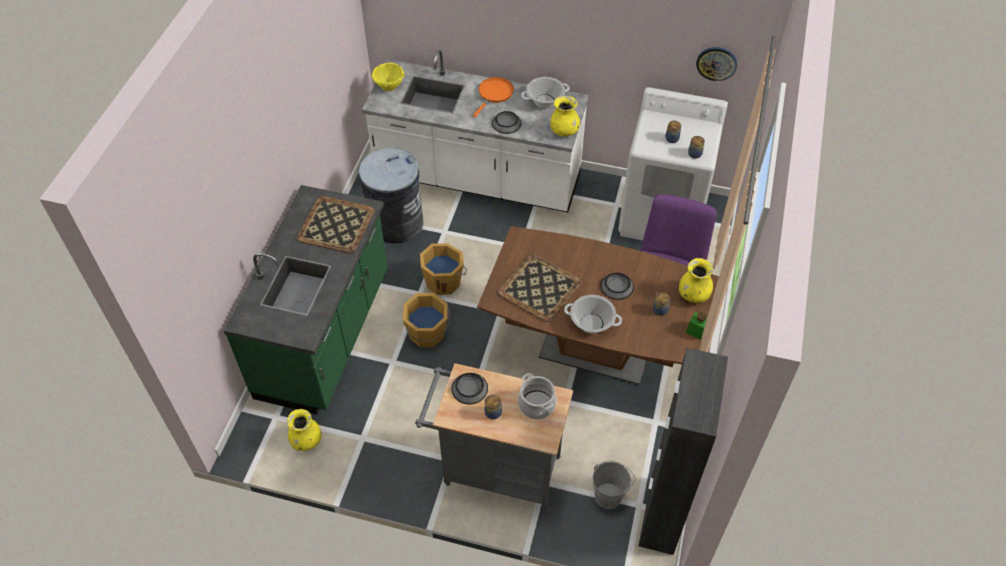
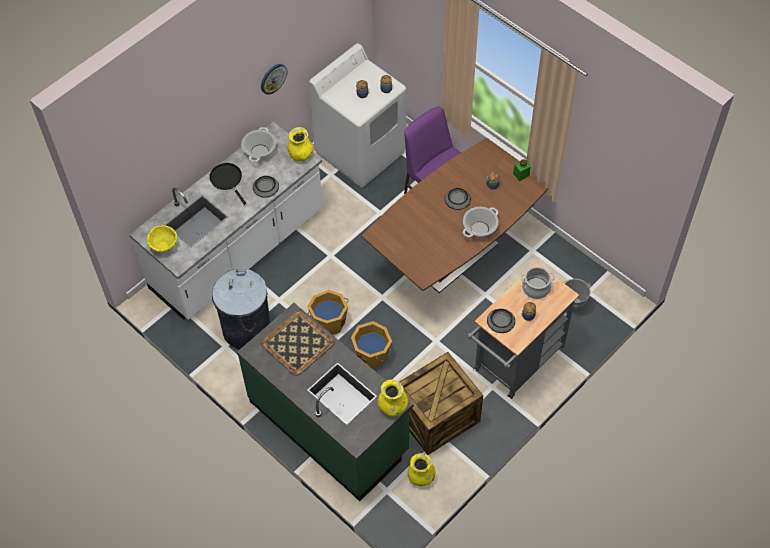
camera: 60 degrees left, 5 degrees up
(387, 422) = (436, 415): none -> crate
(494, 94) = (227, 180): orange frying pan -> black frying pan
(540, 288) = (430, 244): tray -> none
(662, 515) = (602, 283): black cabinet -> none
(693, 294) = (491, 160): yellow vase -> yellow vase (393, 406)
(716, 63) = (341, 25): wall clock -> wall clock (273, 78)

